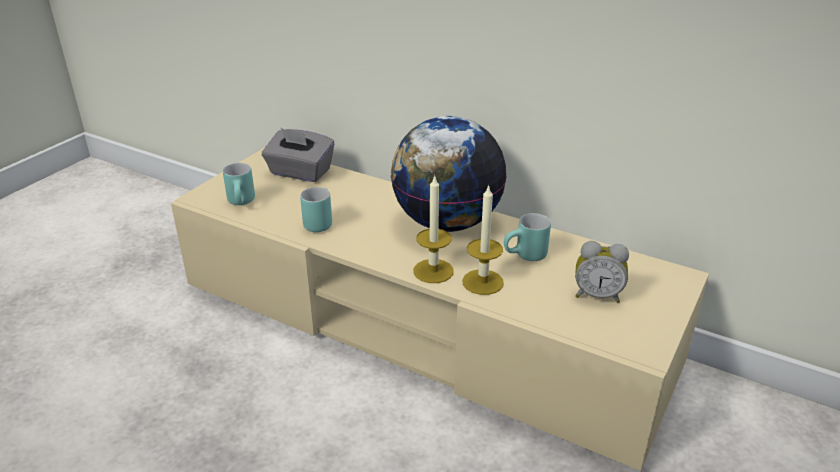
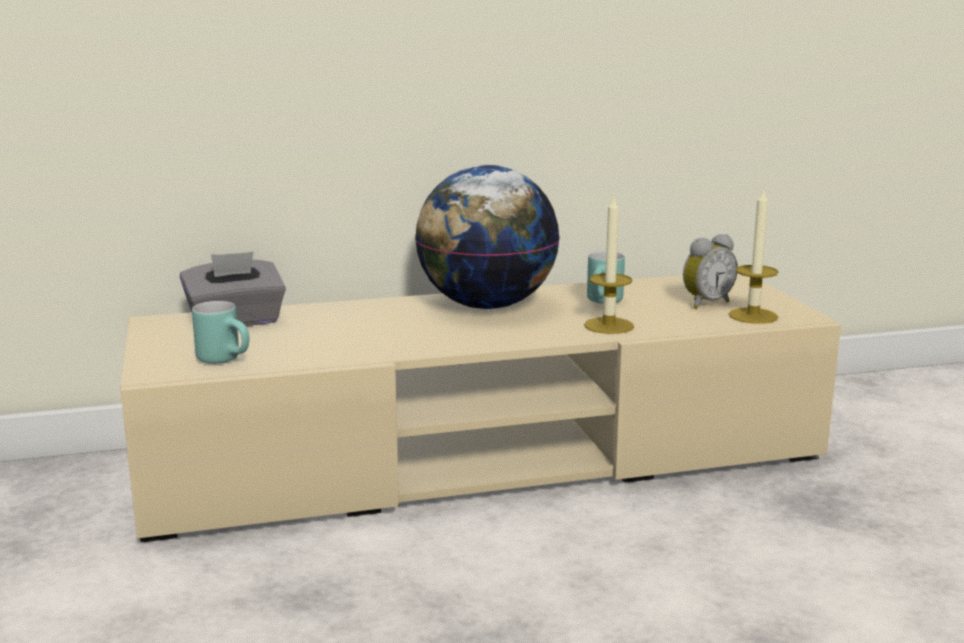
camera: 45 degrees left, 15 degrees down
(318, 222) = (357, 344): turquoise mug -> none
(433, 271) = (553, 334): candle -> candle (753, 316)

